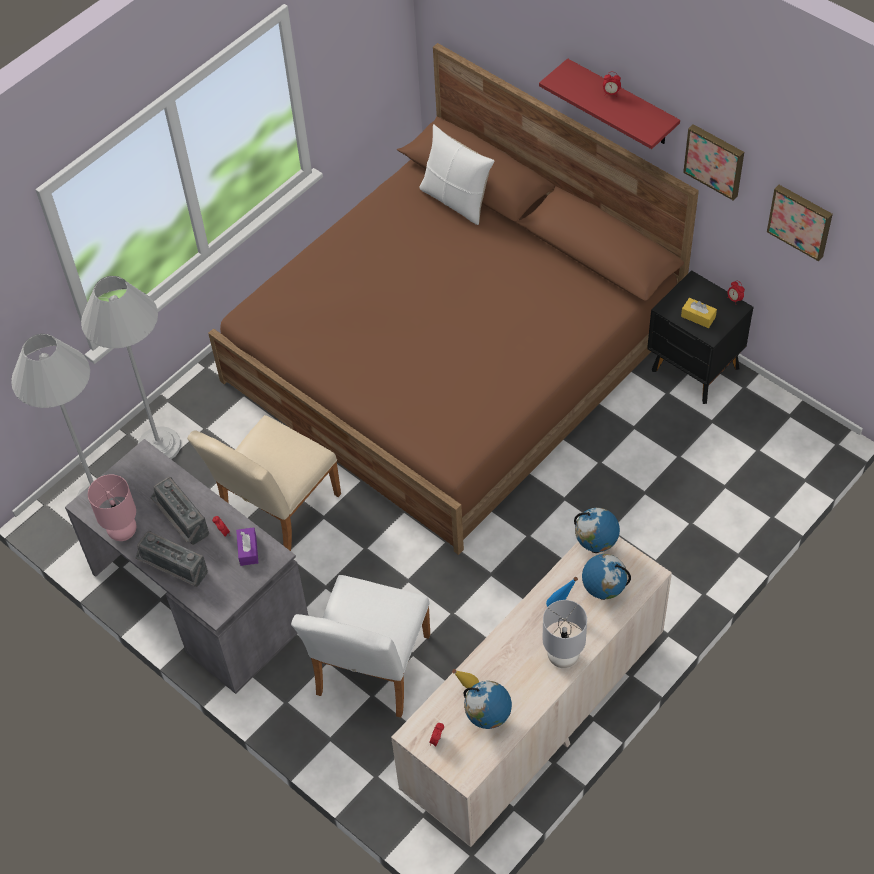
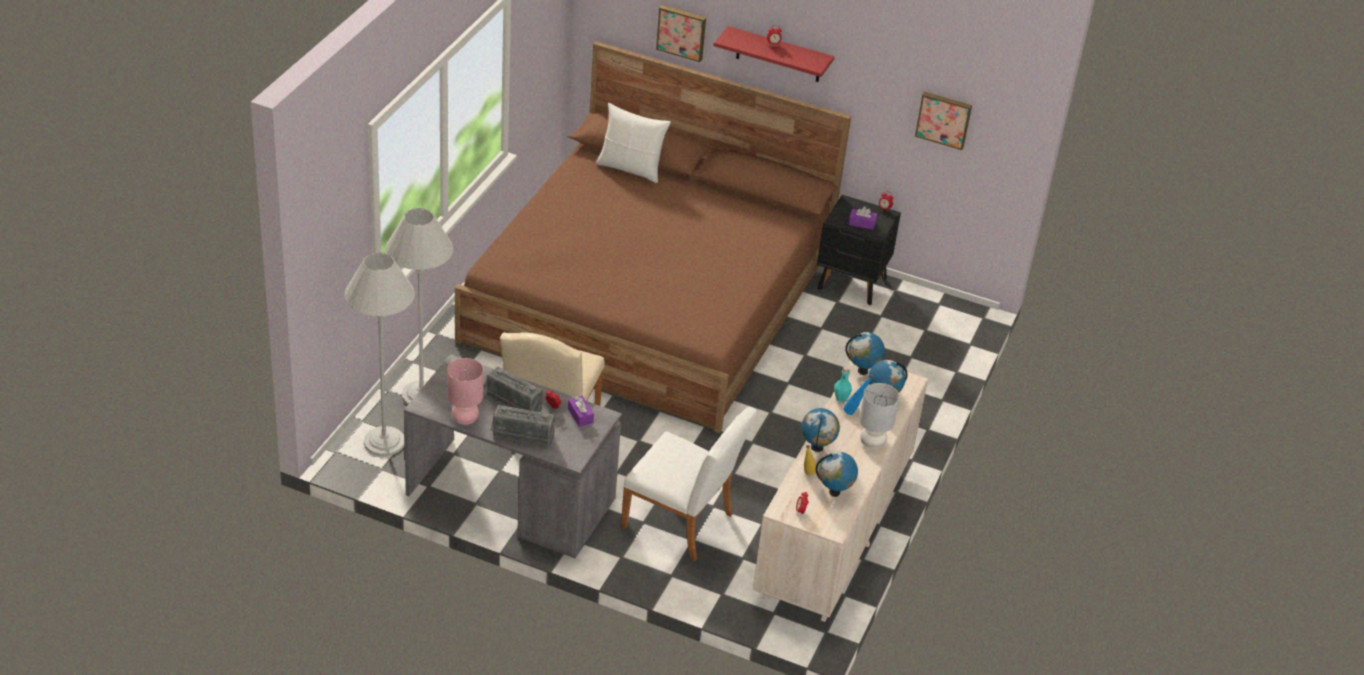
camera: 25 degrees left, 15 degrees down
(370, 672) = (683, 524): white chair -> white chair turned 60 degrees counterclockwise
(494, 651) = (817, 448): none -> globe
(553, 583) = (841, 398): none -> turquoise bottle
(698, 317) = (862, 223): yellow tissue box -> purple tissue box
(715, 160) = (866, 85): picture -> picture (682, 32)

